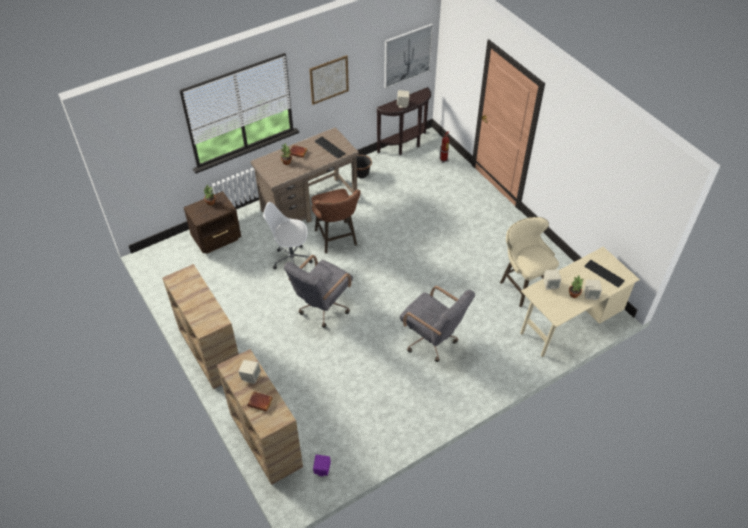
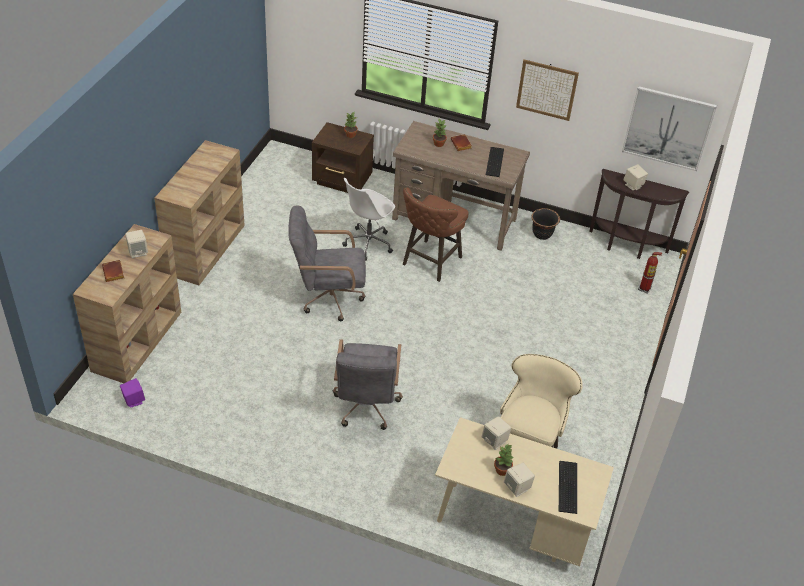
camera: 50 degrees right, 5 degrees down
(291, 260) = (367, 244): white office chair -> white office chair turned 105 degrees counterclockwise

